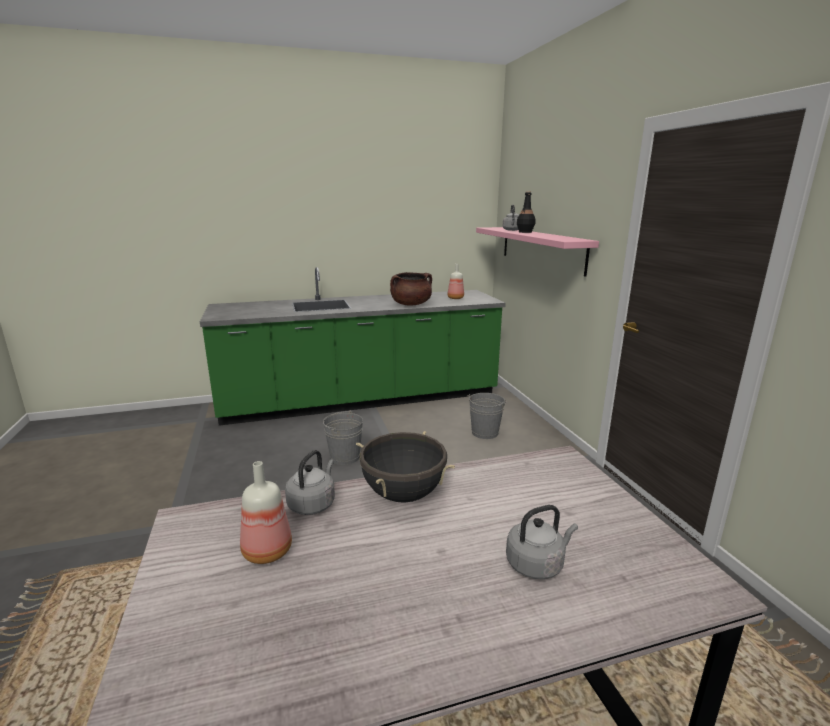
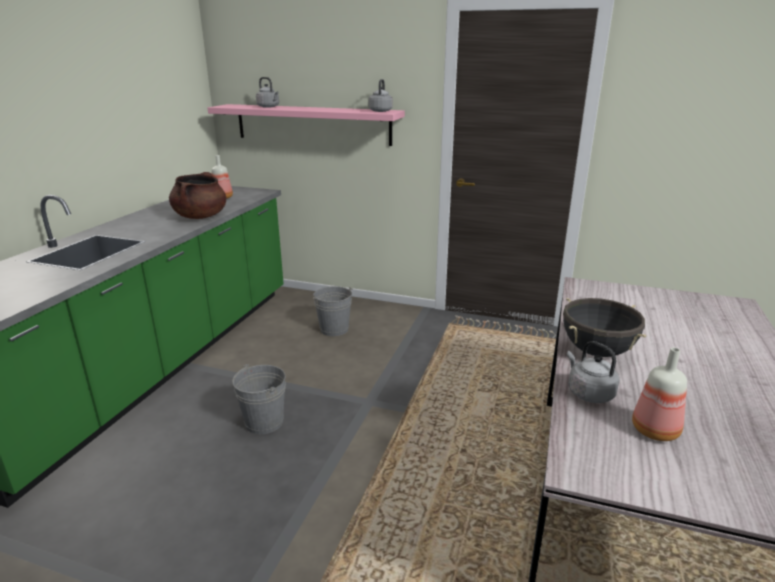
camera: 55 degrees left, 5 degrees up
(525, 232) = (296, 108): black bottle -> none
(537, 564) = (705, 336): grey kettle -> grey kettle (381, 111)

